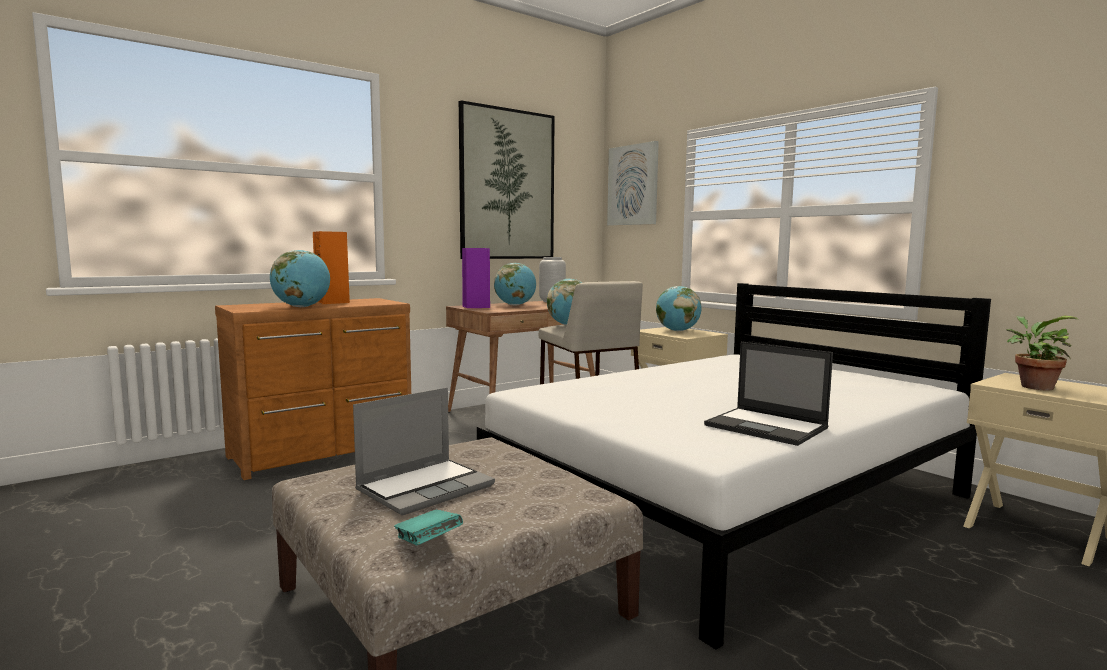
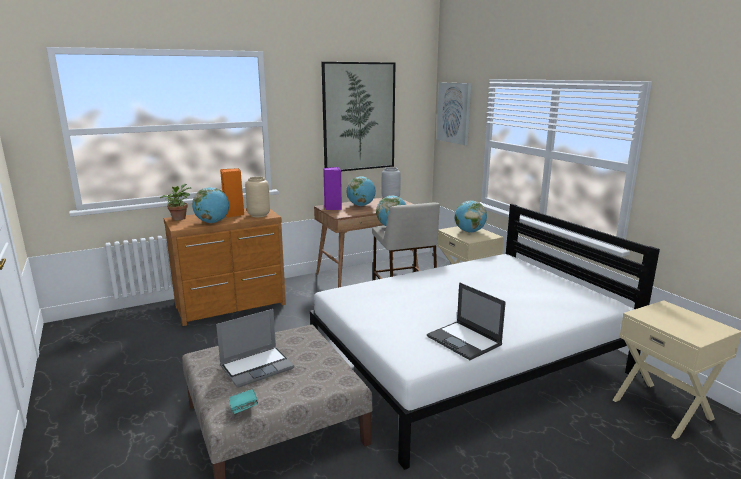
camera: 10 degrees right, 10 degrees up
(373, 302) = (259, 215): none -> beige vase
(1032, 386) = (664, 319): potted plant -> potted plant (179, 218)

